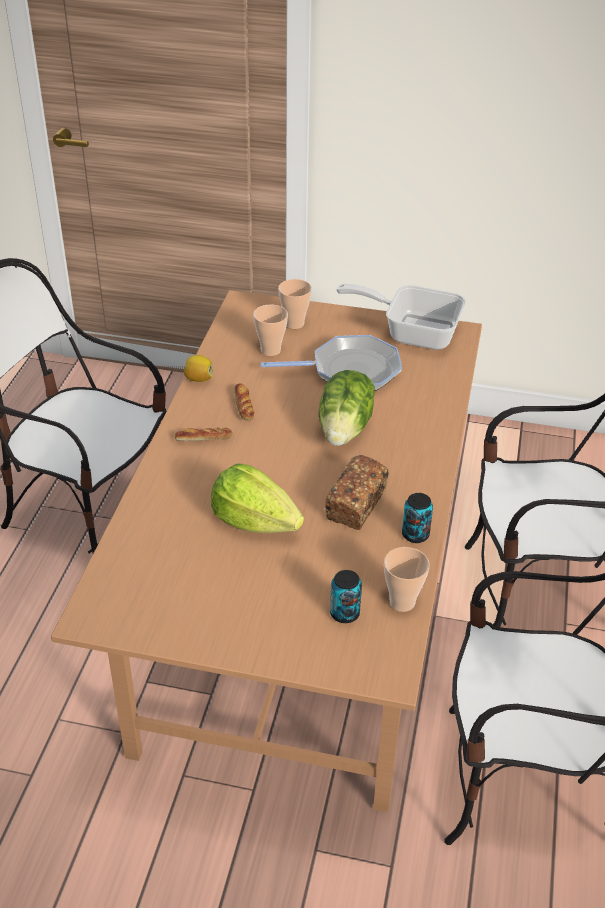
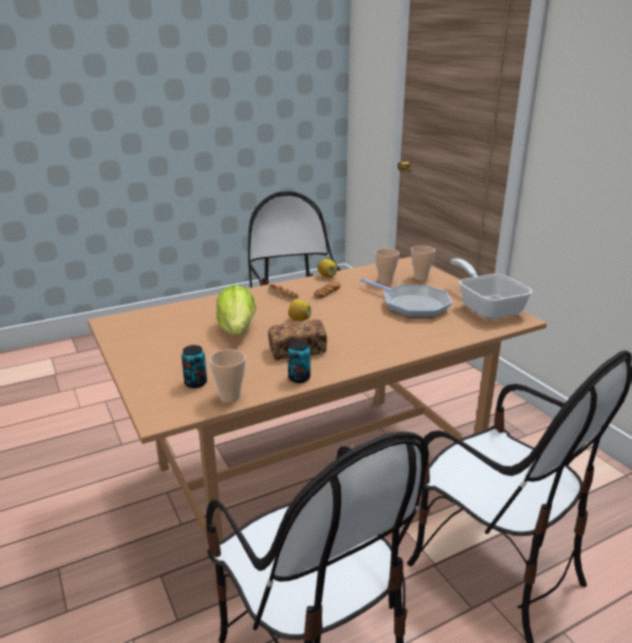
camera: 50 degrees right, 15 degrees down
(285, 462) = (299, 319): none -> lemon
(346, 428) = (359, 323): lettuce -> none

